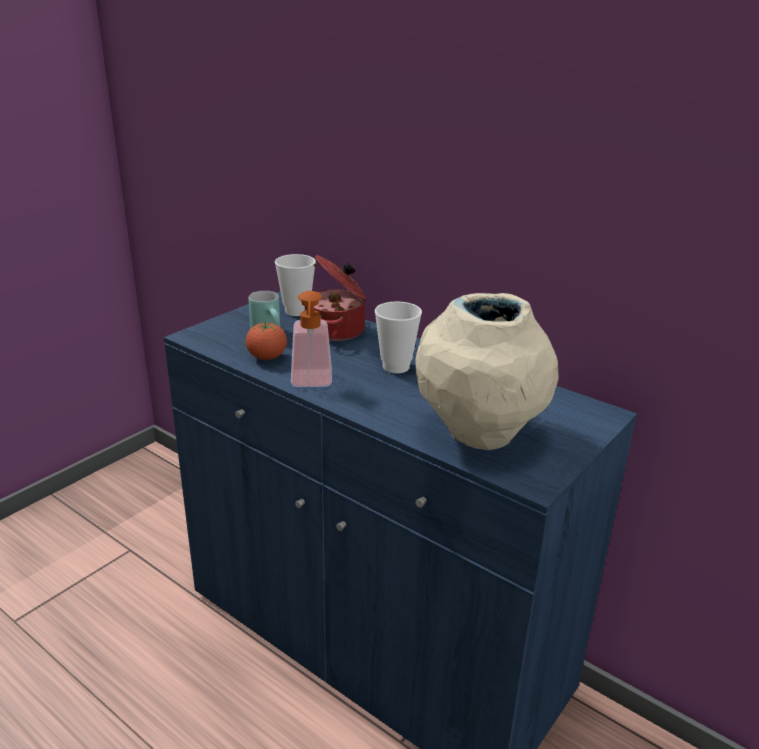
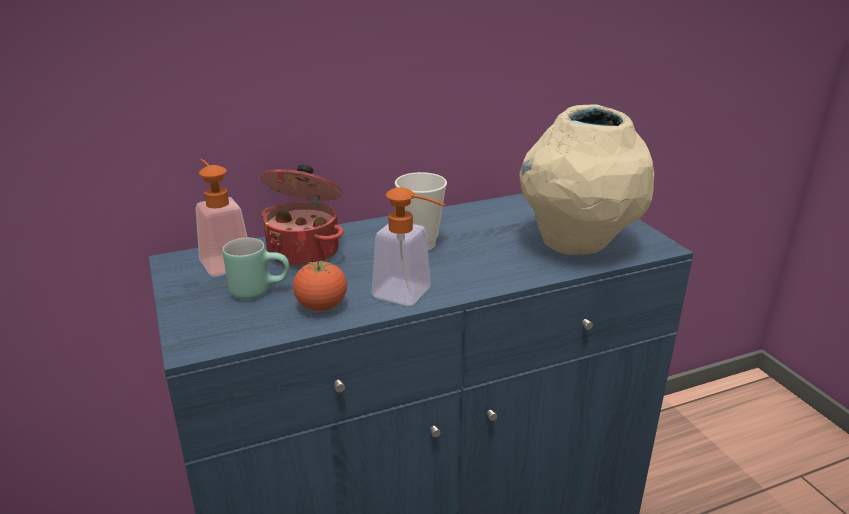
camera: 60 degrees left, 0 degrees up
(296, 311) = (223, 260): cup -> soap dispenser

